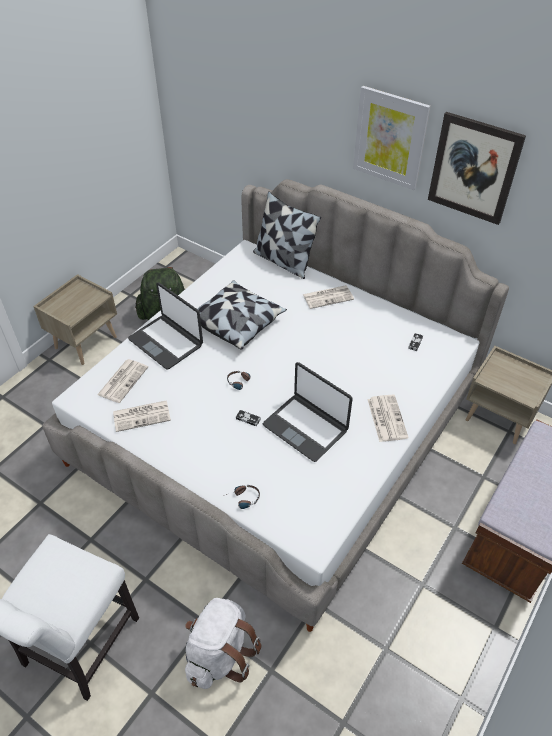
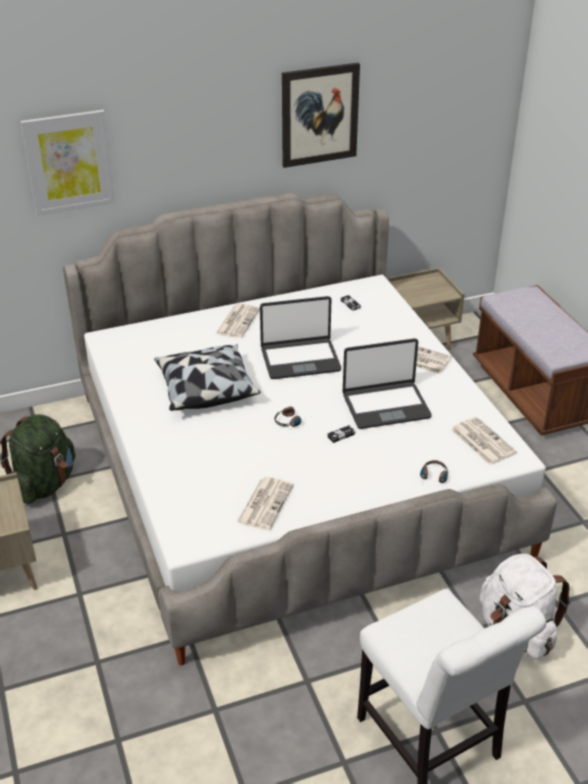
camera: 55 degrees left, 10 degrees down
(123, 380) = (198, 499): newspaper -> newspaper (482, 441)
(166, 342) = (177, 446): laptop -> laptop (300, 359)
(283, 261) = (153, 324): pillow -> none
(390, 138) = (229, 125): picture -> picture (69, 162)

